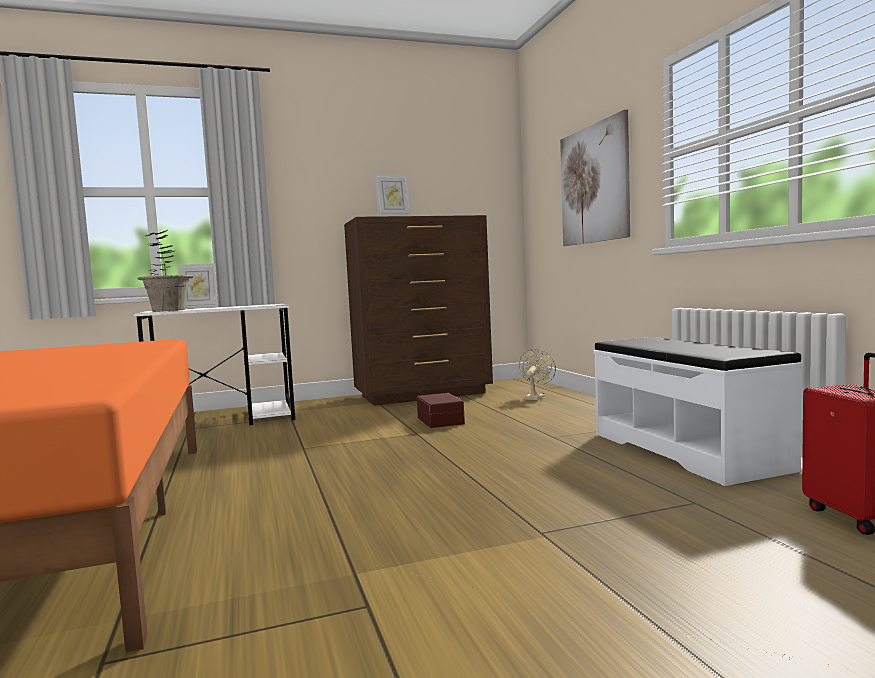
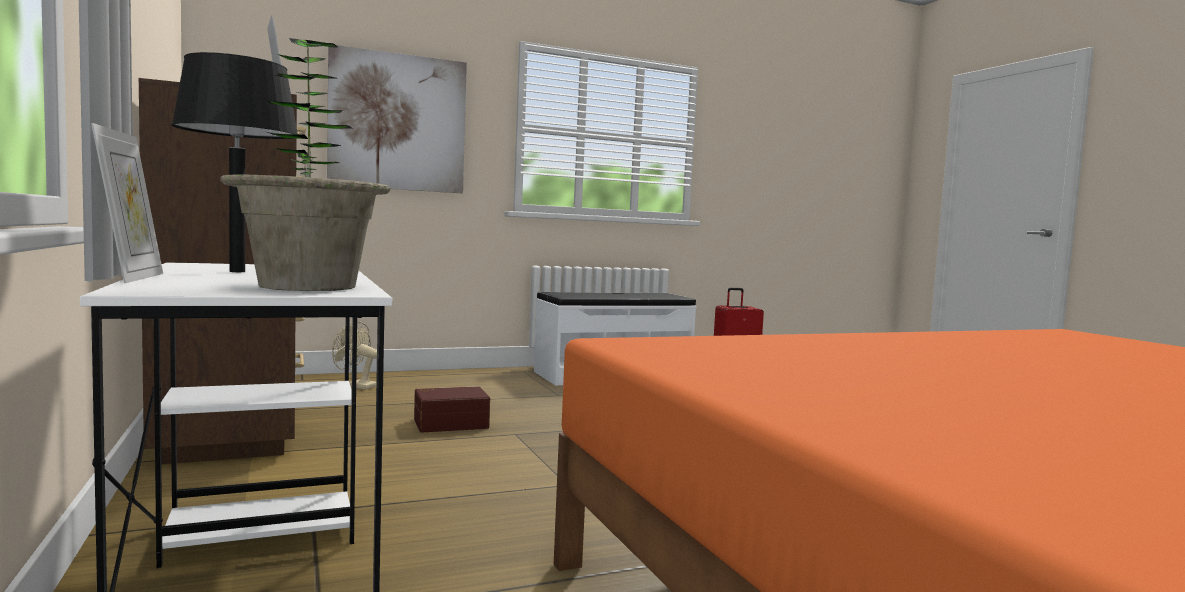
camera: 95 degrees left, 0 degrees up
(233, 306) = (236, 271): none -> black table lamp

